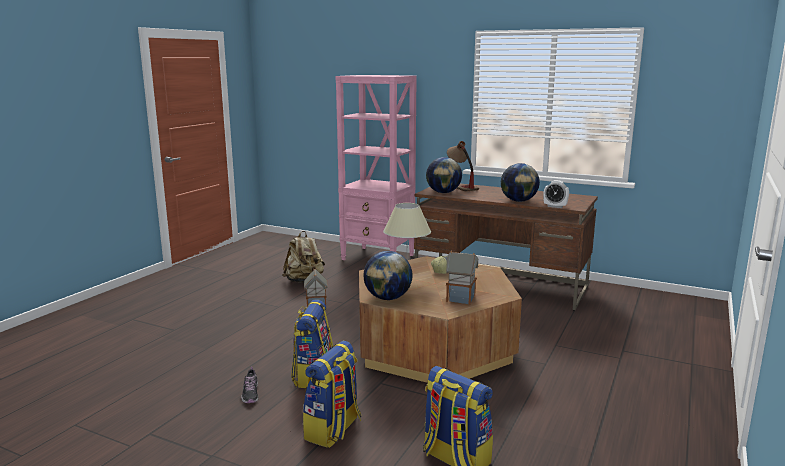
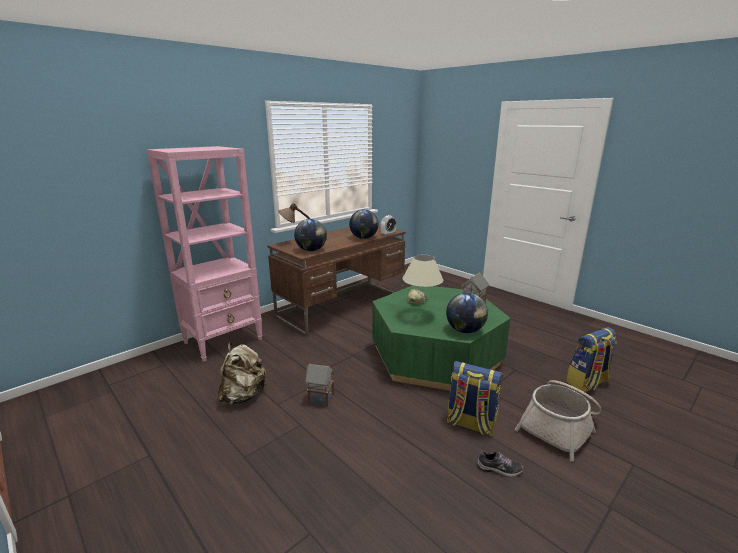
camera: 70 degrees left, 5 degrees up
(333, 430) = (559, 426): backpack -> basket
(434, 346) = (435, 356): brown coffee table -> green coffee table

